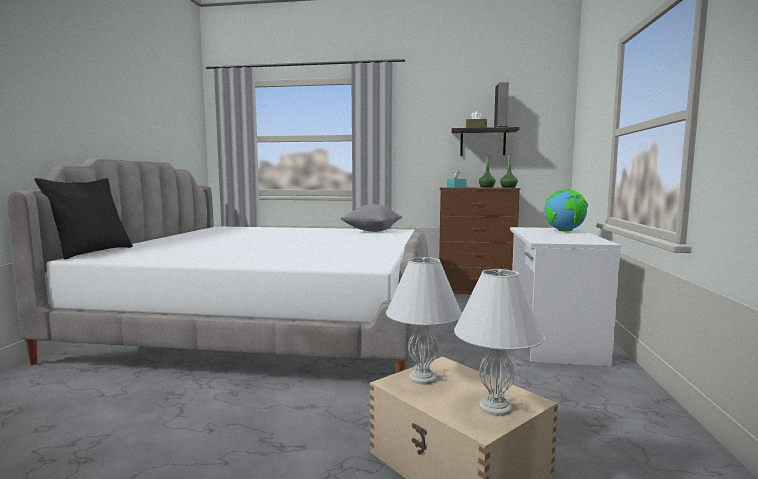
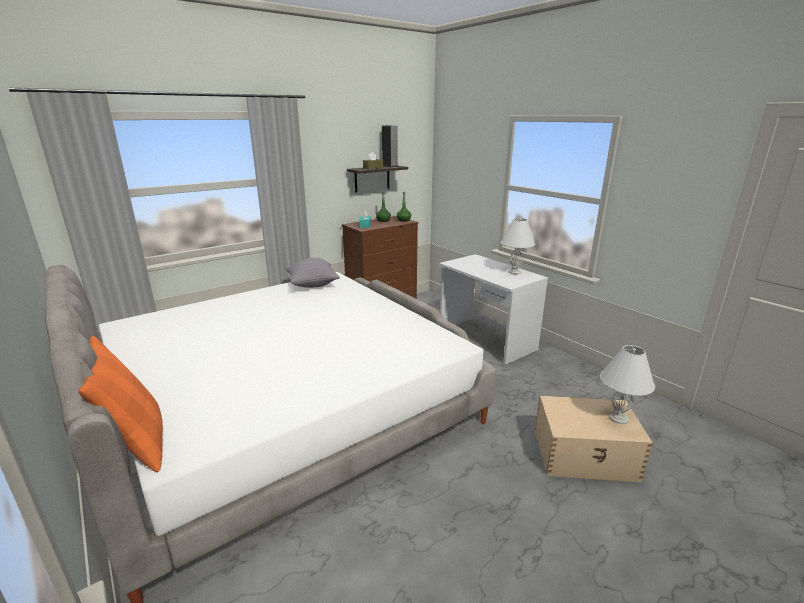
camera: 45 degrees left, 15 degrees up
(92, 252) = (138, 443): black pillow -> orange pillow
(423, 378) = (565, 418): white table lamp -> white table lamp (515, 272)
(564, 231) = (483, 262): globe -> none

